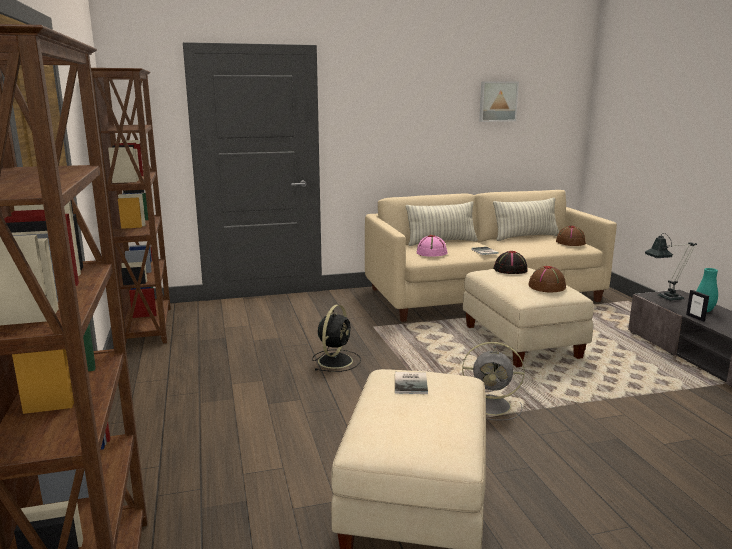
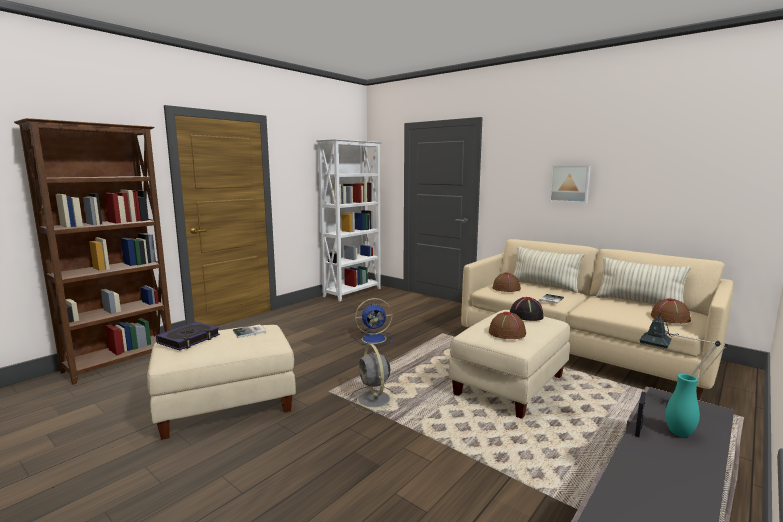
camera: 55 degrees right, 5 degrees down
(149, 326) = (353, 292): brown bookcase -> white bookcase
(336, 360) = (375, 339): black fan -> blue fan
(396, 426) = (189, 339): none -> book
(432, 253) = (506, 288): pink hat -> brown hat
(497, 101) = (652, 157): picture -> picture (570, 183)

